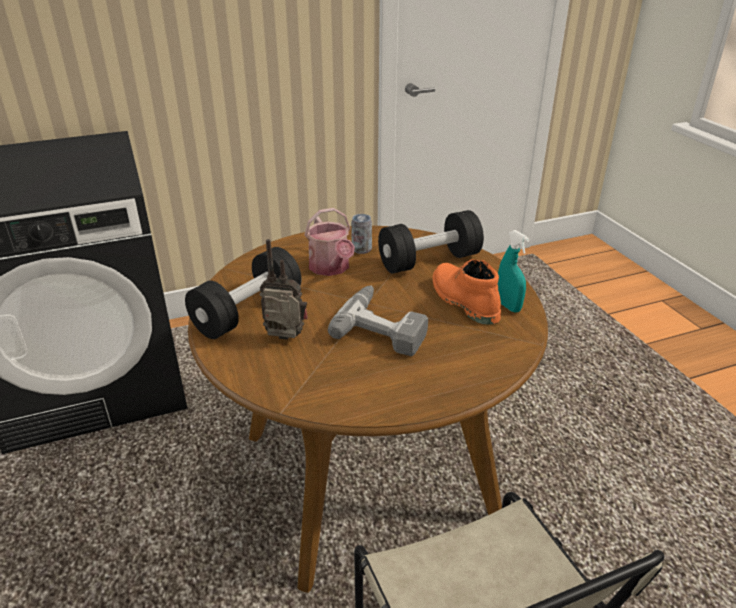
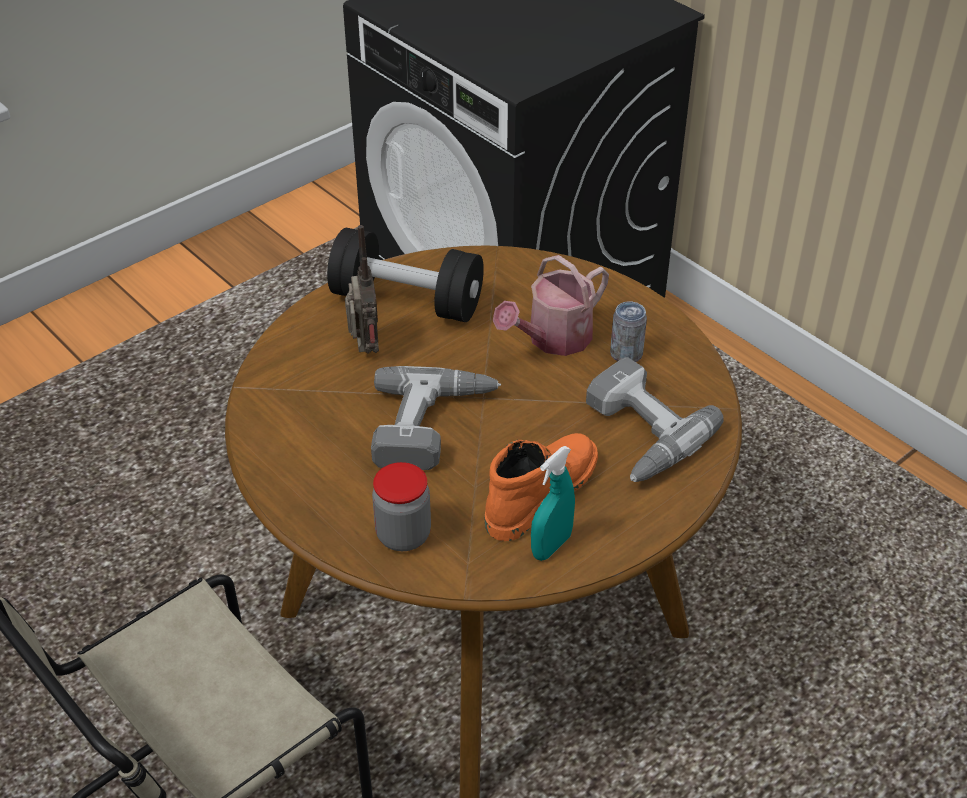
camera: 70 degrees right, 10 degrees up
(429, 261) = (636, 434): black dumbbell -> power drill
(480, 358) = (403, 535): none -> jar

